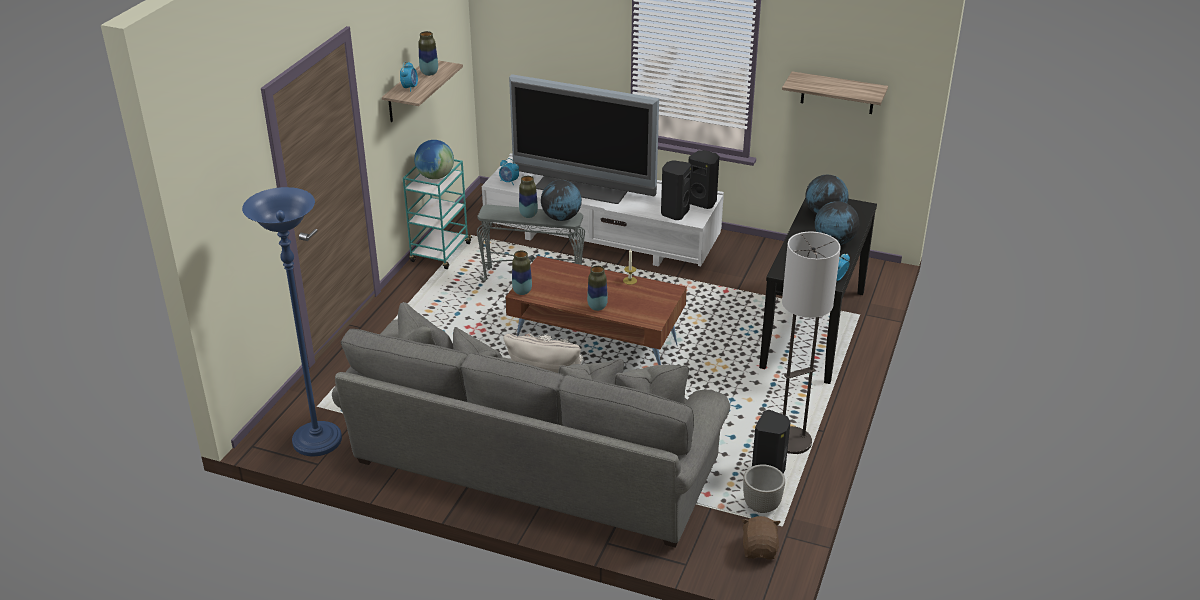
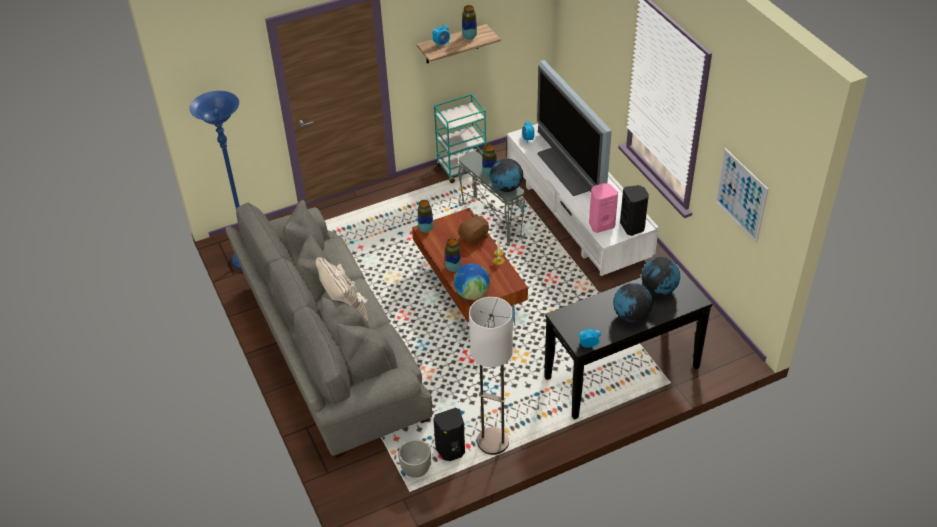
camera: 45 degrees right, 10 degrees up
(435, 176) = (463, 113): globe -> globe (472, 294)
(674, 213) = (601, 224): black speaker -> pink speaker
(760, 549) = (377, 495): brown plush toy -> brown plush toy (474, 237)
(837, 93) = (741, 195): shelf -> picture

